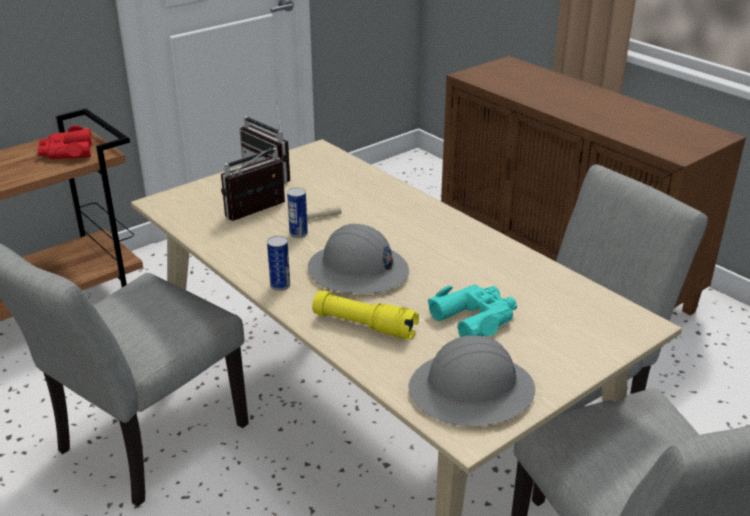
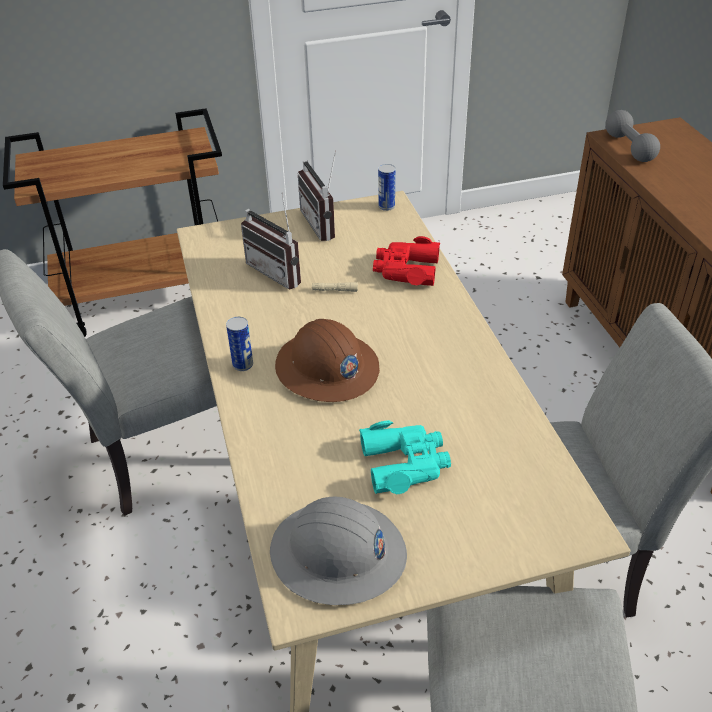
camera: 25 degrees right, 10 degrees up
(67, 152) = (169, 153): red binoculars -> red binoculars (406, 270)
(259, 213) = (280, 271): radio -> radio turned 120 degrees counterclockwise
(298, 234) = (301, 306): can -> can (386, 206)
(358, 271) = (327, 369): grey hard hat -> brown hard hat
(364, 325) = (289, 437): yellow flashlight -> none
(487, 79) = (629, 147): none -> grey dumbbell

